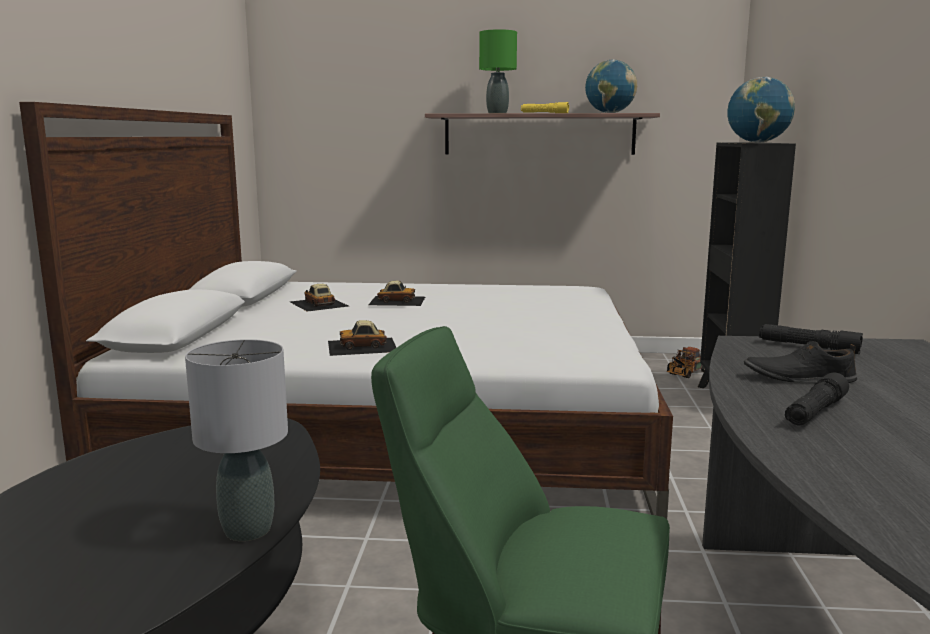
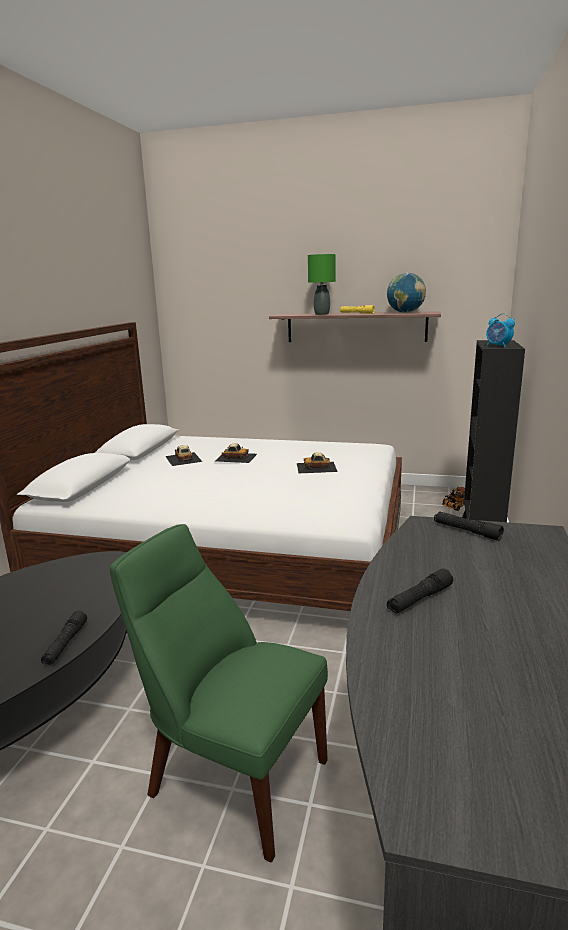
camera: 10 degrees right, 5 degrees up
(247, 530) = (65, 644): grey table lamp -> black flashlight
(362, 346) = (190, 500): toy car -> toy car (316, 467)
(757, 142) = (498, 346): globe -> alarm clock
(798, 378) = (434, 563): black shoe -> none

